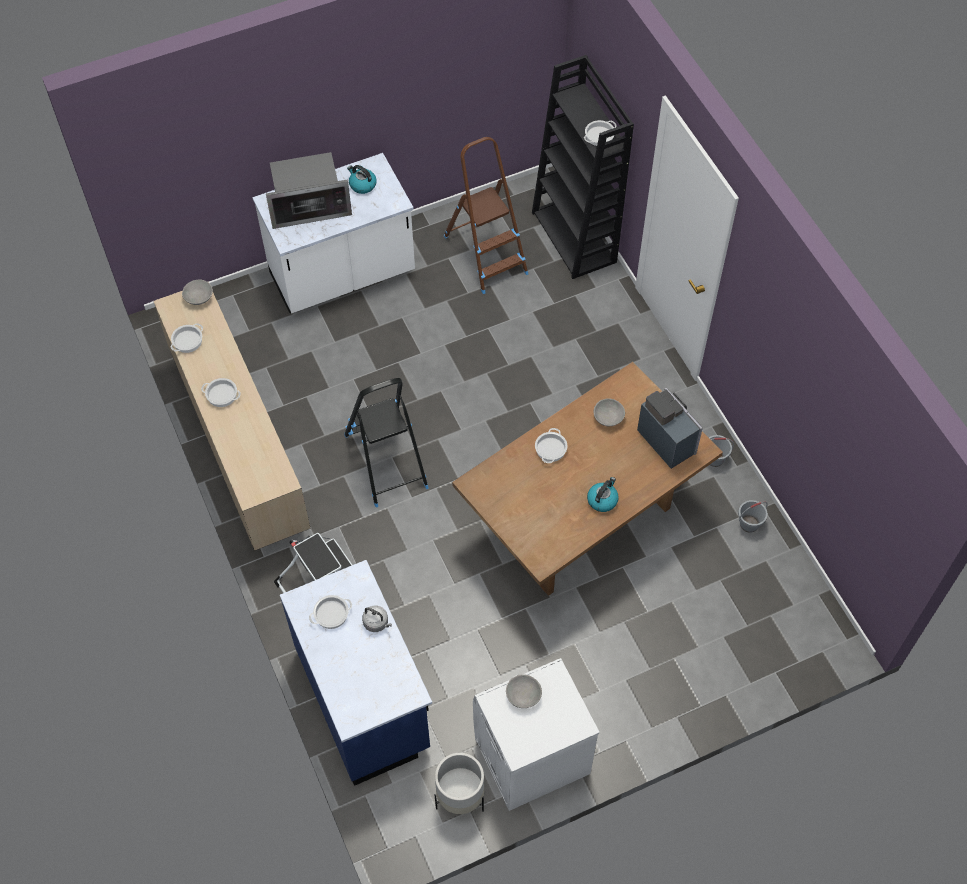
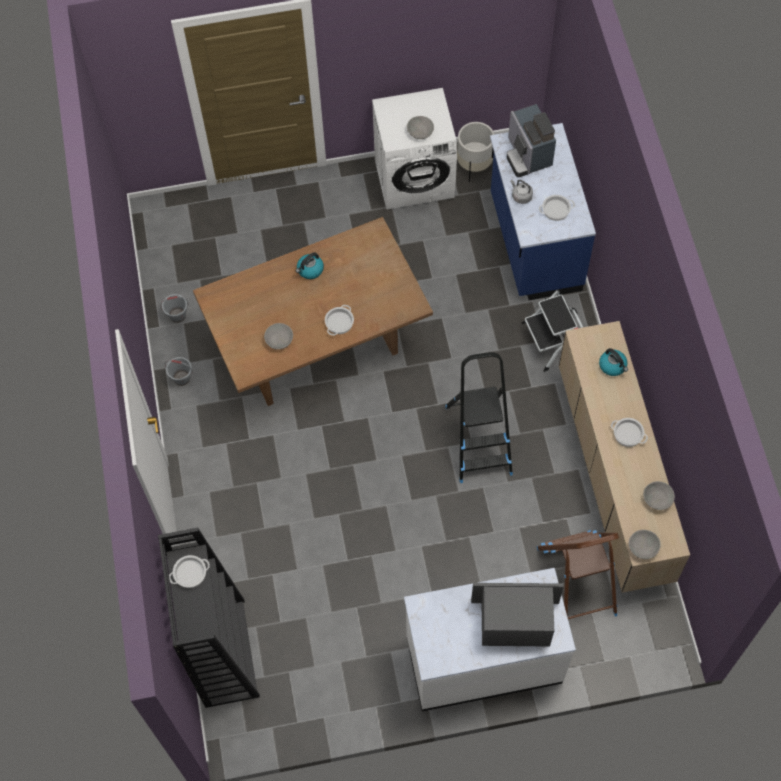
camera: 165 degrees left, 5 degrees up
(187, 341) = (657, 499): cooking pot -> grey bowl
(362, 185) = (452, 638): kettle -> kettle (613, 366)
(486, 255) = (325, 650): brown step ladder -> brown step ladder (576, 579)
(667, 438) = (235, 311): coffee machine -> coffee machine (527, 155)

